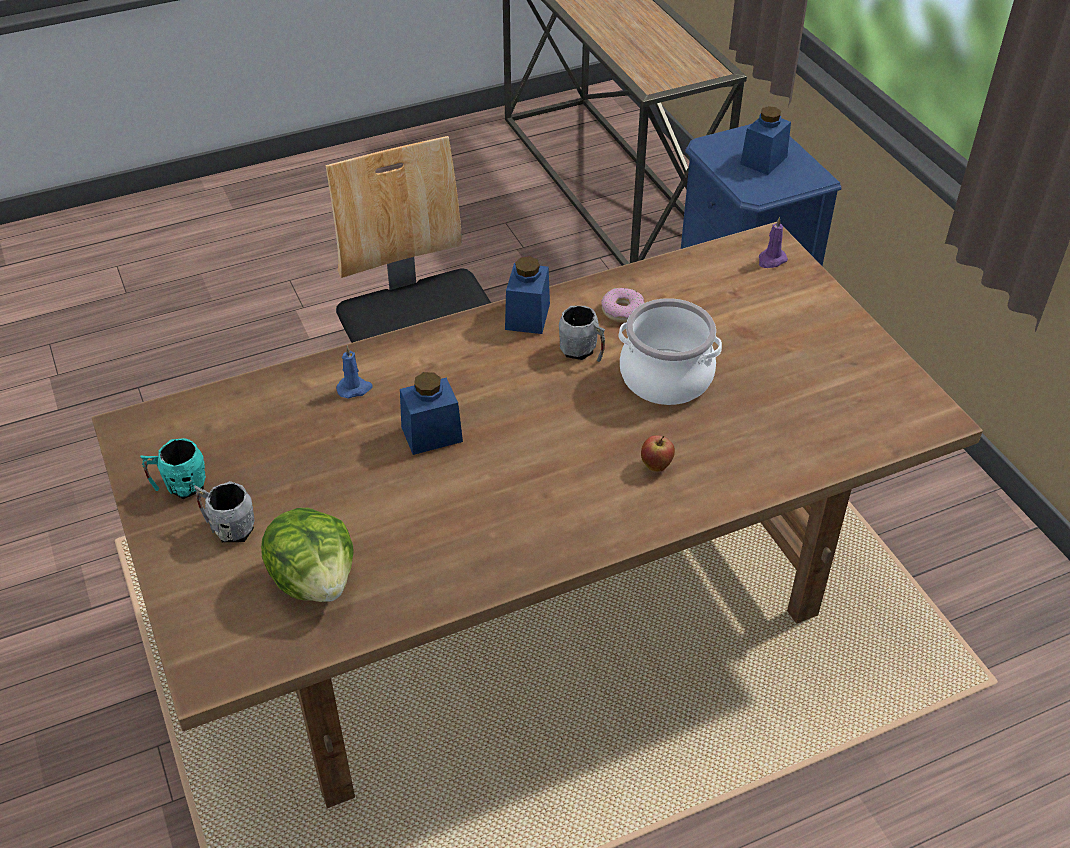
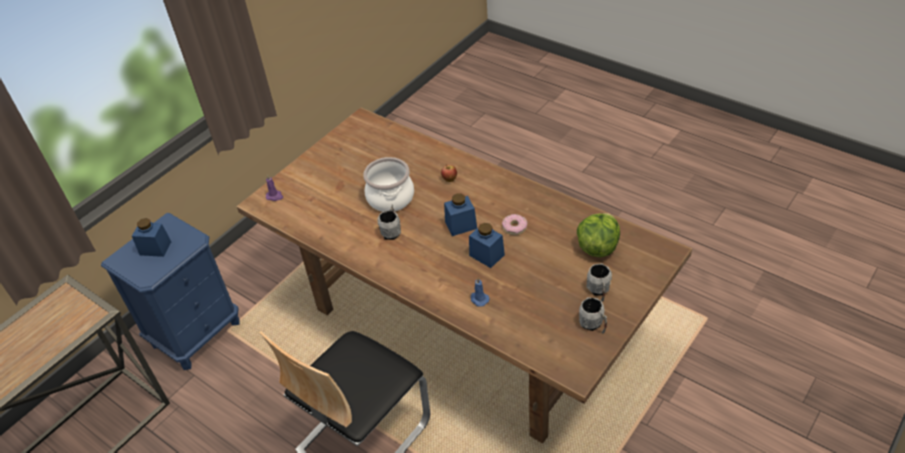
camera: 115 degrees left, 0 degrees up
(180, 486) = (593, 325): turquoise mug -> grey mug
(527, 316) = (377, 262): blue jar -> blue jar (461, 225)
(622, 311) = (350, 231): donut -> donut (514, 227)

